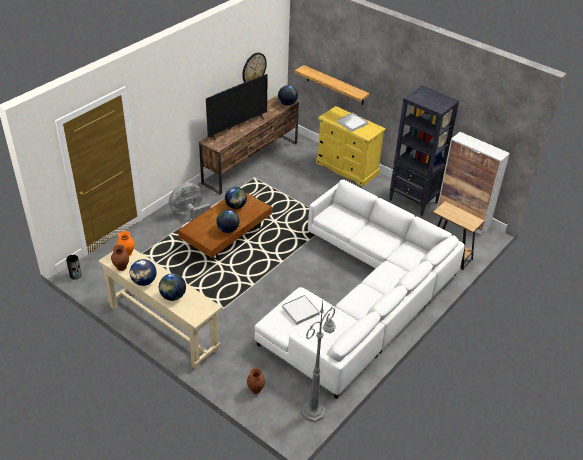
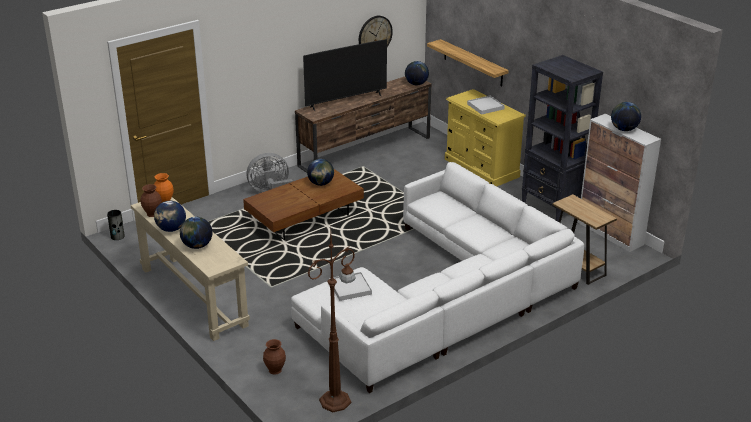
camera: 15 degrees right, 10 degrees down
(228, 229) = (301, 204): globe -> globe (624, 129)
(314, 410) = (336, 400): grey floor lamp -> brown floor lamp

